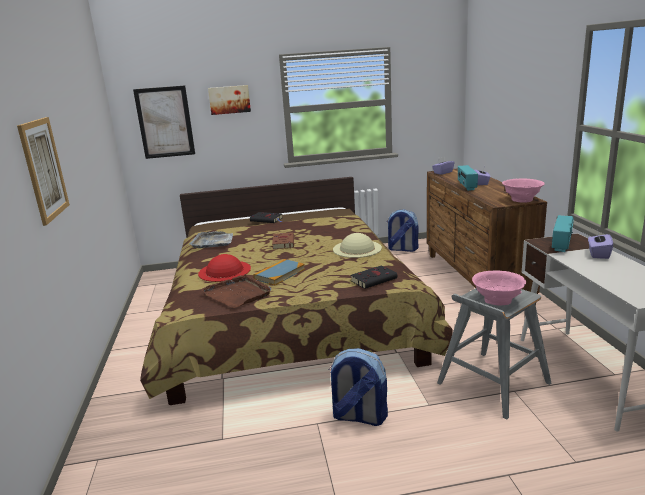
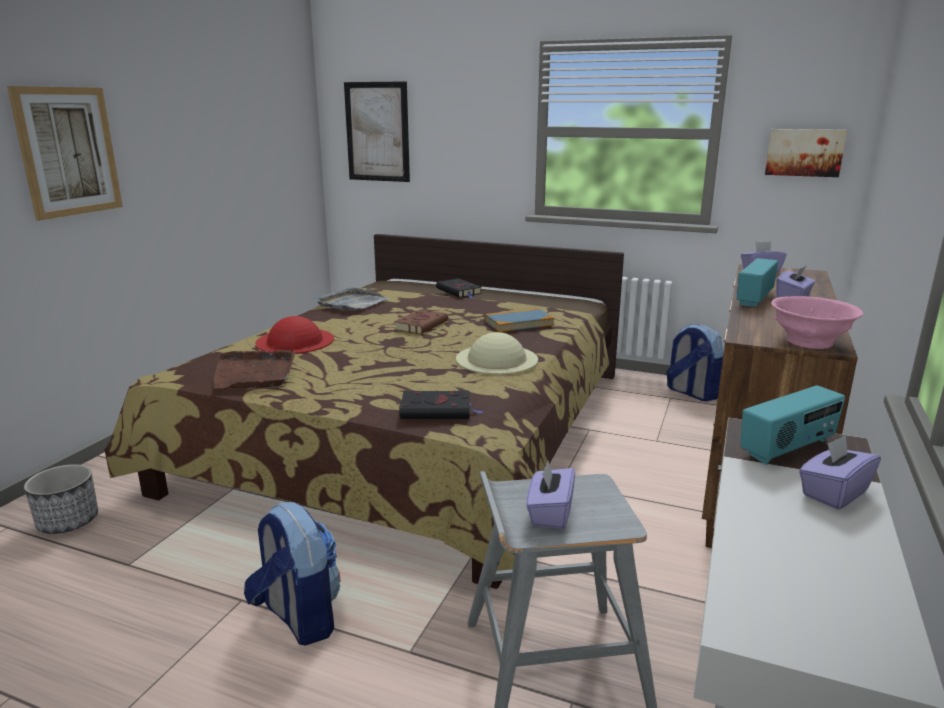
camera: 30 degrees right, 0 degrees up
(139, 438) = (67, 522): none -> planter
(229, 99) = (462, 107): picture -> picture (804, 152)
(279, 274) = (341, 363): book -> book (519, 323)
(497, 301) = (549, 513): pink bowl -> purple tissue box

